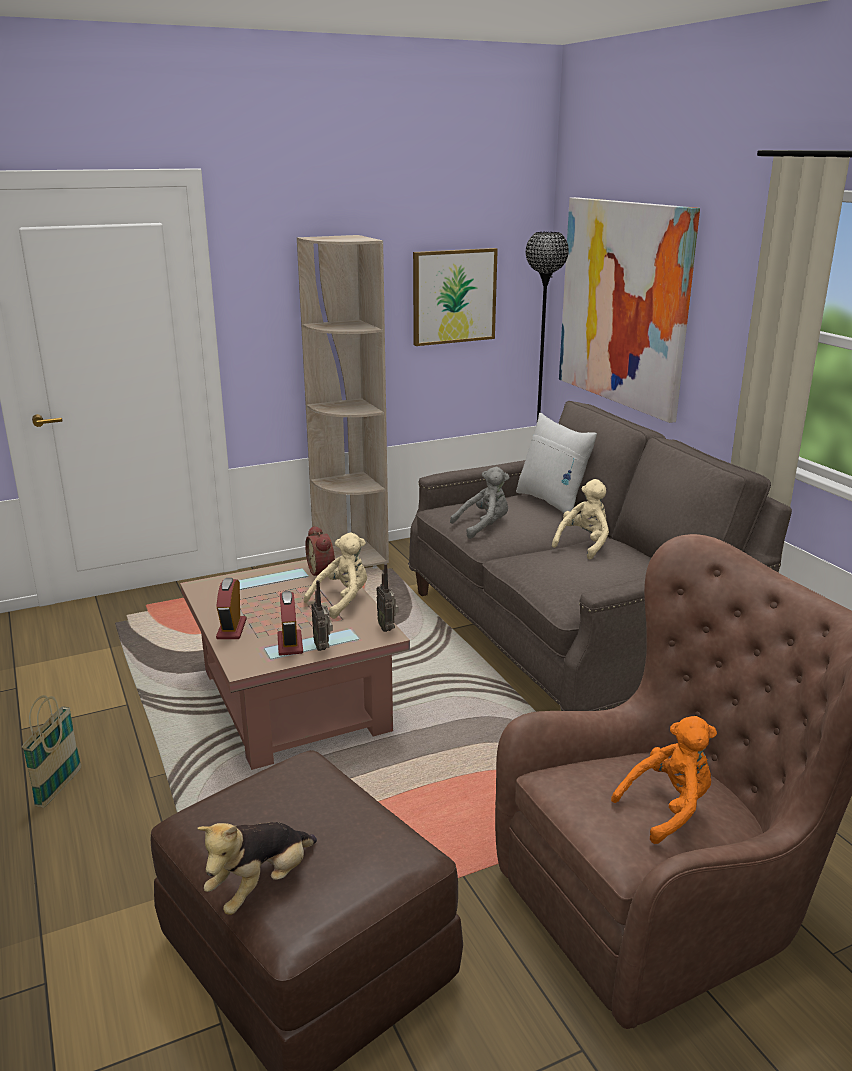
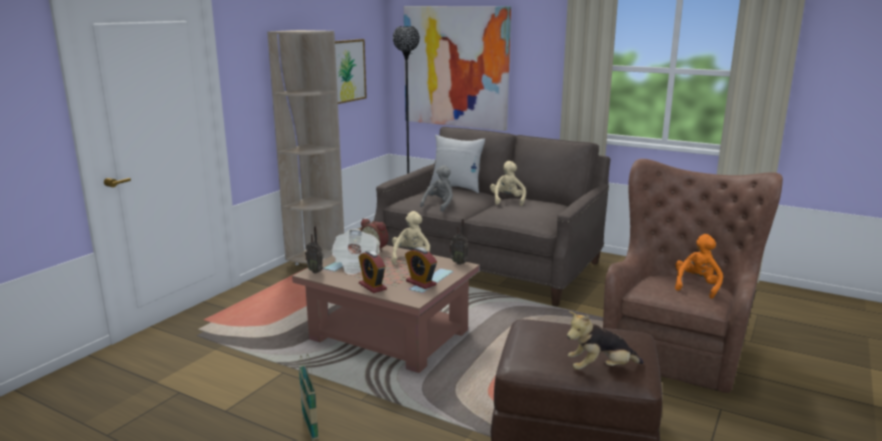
camera: 35 degrees left, 5 degrees down
(261, 885) = (600, 369): plush toy -> plush toy turned 75 degrees clockwise
(266, 589) = (356, 264): none -> newspaper
(323, 647) = (441, 279): radio -> radio (316, 271)

